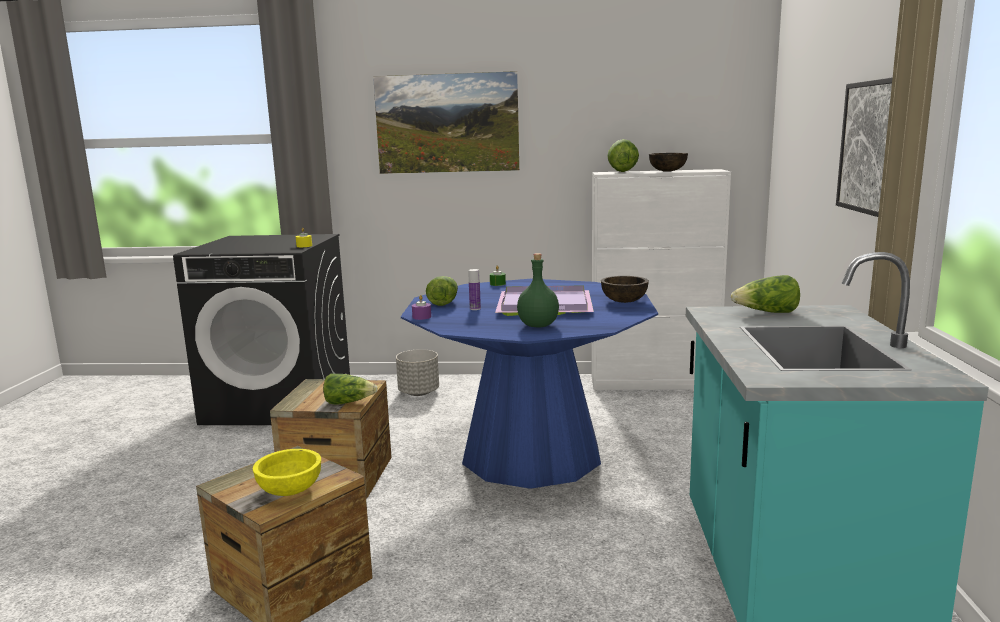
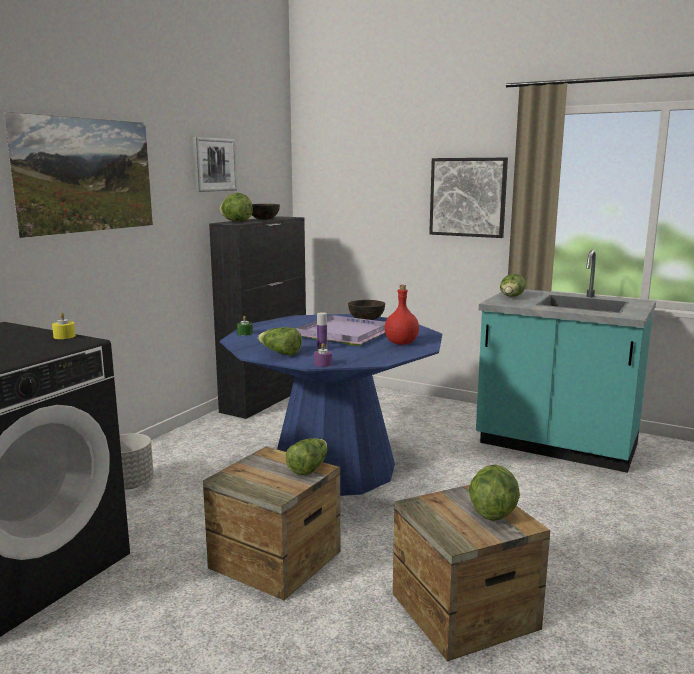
camera: 65 degrees left, 0 degrees up
(289, 490) = (492, 512): yellow bowl -> lettuce
(538, 325) = (402, 343): green bottle -> red bottle
(615, 108) = (214, 164): none -> picture
(654, 383) = (266, 399): white cabinet -> black cabinet

